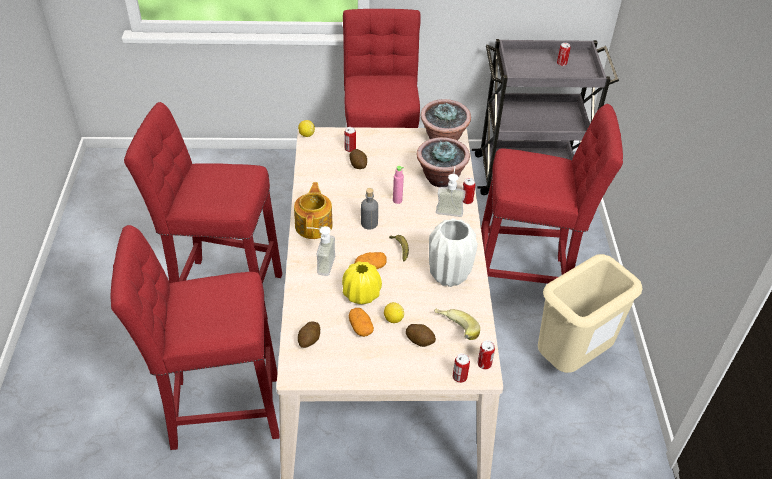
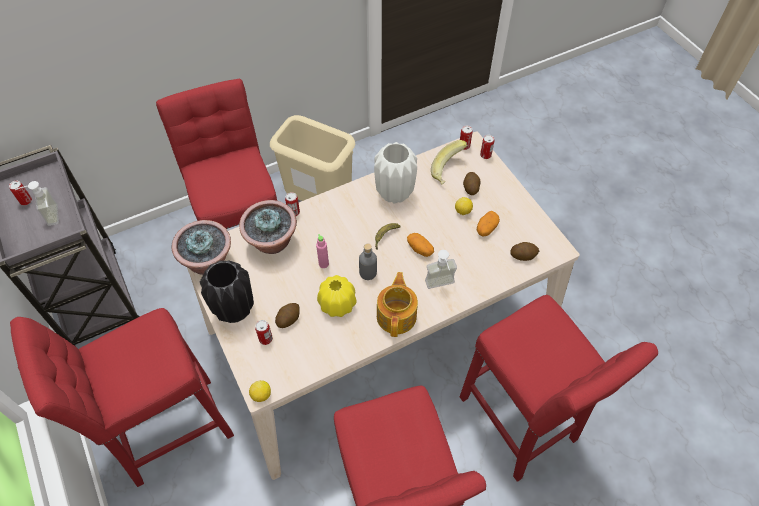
camera: 115 degrees left, 10 degrees up
(314, 225) = (397, 315): teapot -> teapot turned 120 degrees clockwise
(361, 294) = (453, 242): yellow vase -> yellow vase (337, 304)
(388, 141) = (235, 309): none -> black vase
(449, 208) = (311, 221): soap dispenser -> soap dispenser (47, 216)

